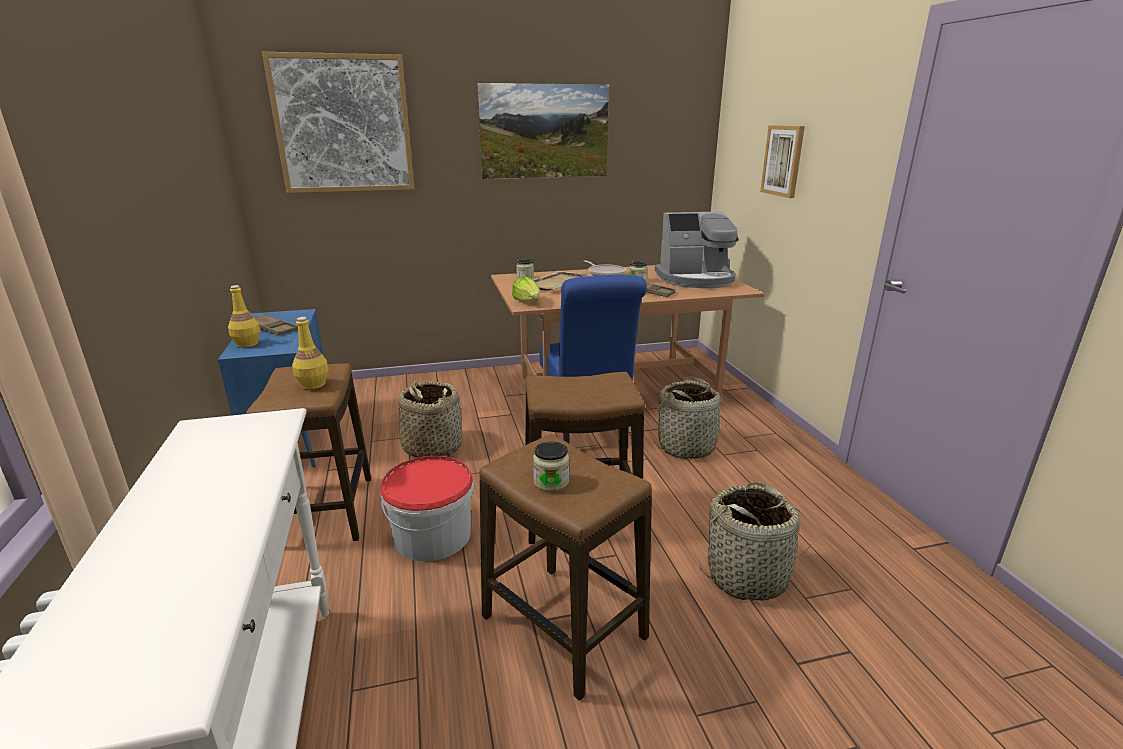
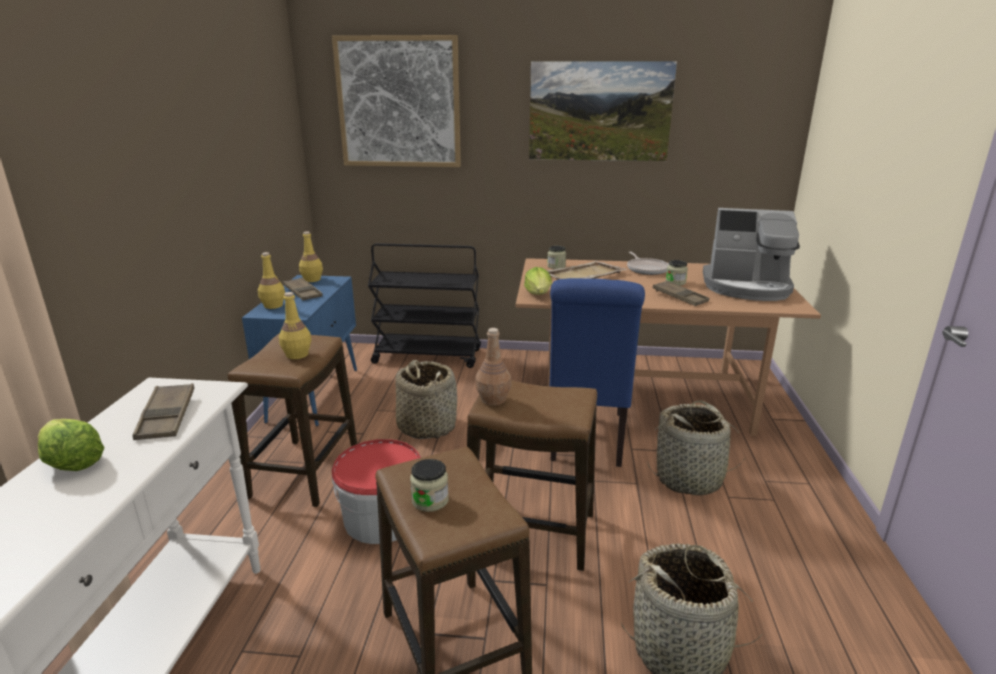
camera: 20 degrees right, 0 degrees up
(160, 512) = (72, 461): none -> lettuce
(241, 452) = (167, 417): none -> brown tray
(273, 316) = (312, 279): none -> yellow bottle
(398, 385) = (428, 356): none -> black cart
(545, 392) = (493, 399): none -> brown bottle
(783, 161) = (866, 157): picture -> none

